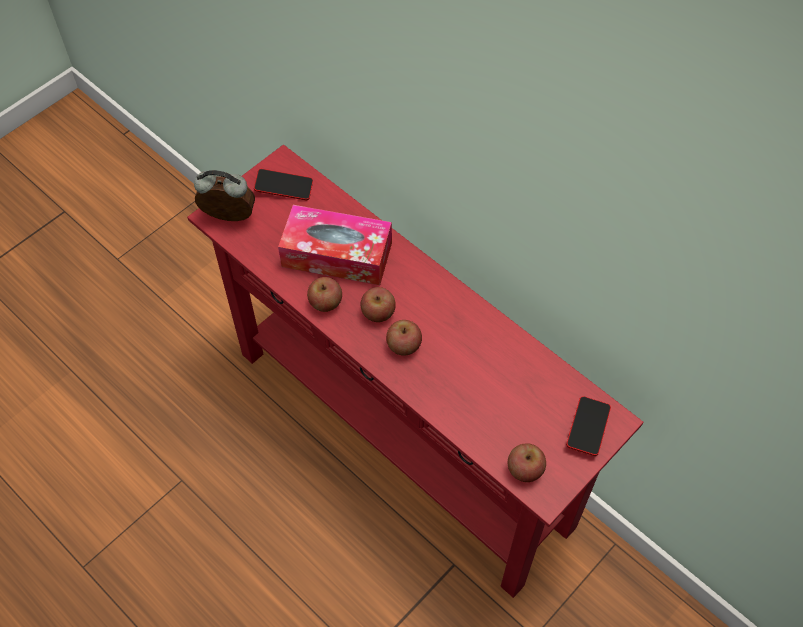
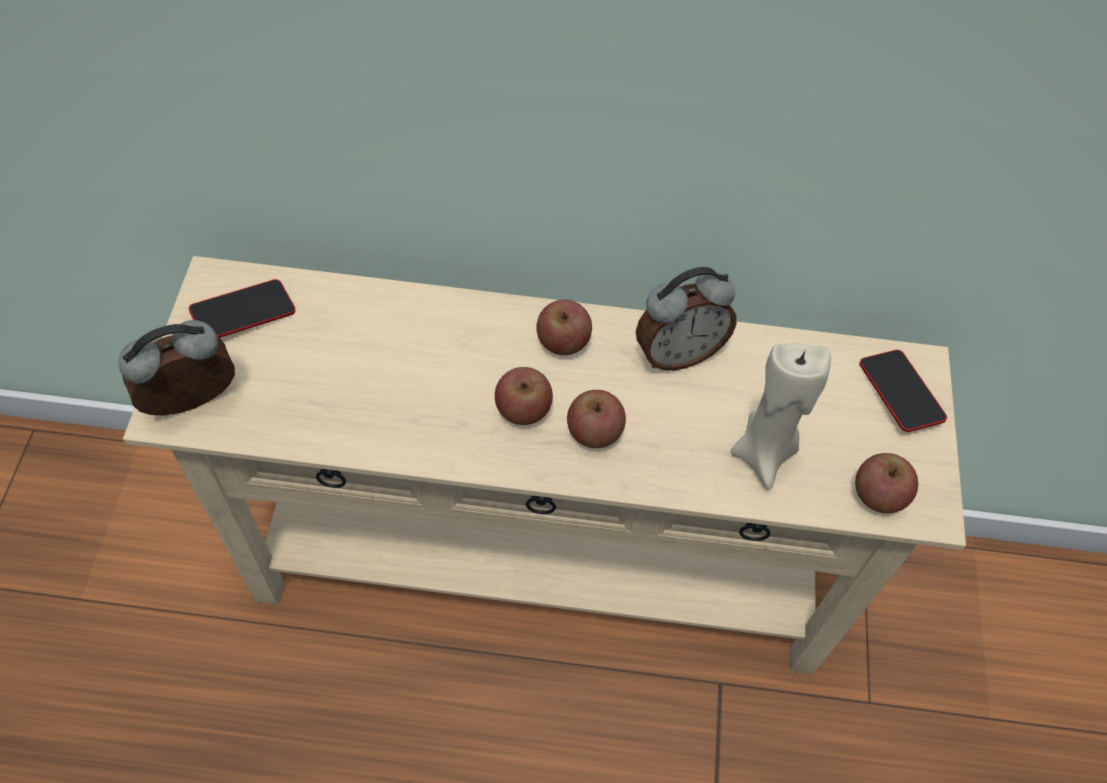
camera: 40 degrees left, 0 degrees up
(325, 302) = (439, 438): apple -> apple (563, 341)
(337, 254) = (400, 364): tissue box -> none
(402, 436) = (541, 569): red console table -> beige console table
(482, 410) = (764, 453): none -> beige candle
(483, 332) = (677, 353): none -> alarm clock

